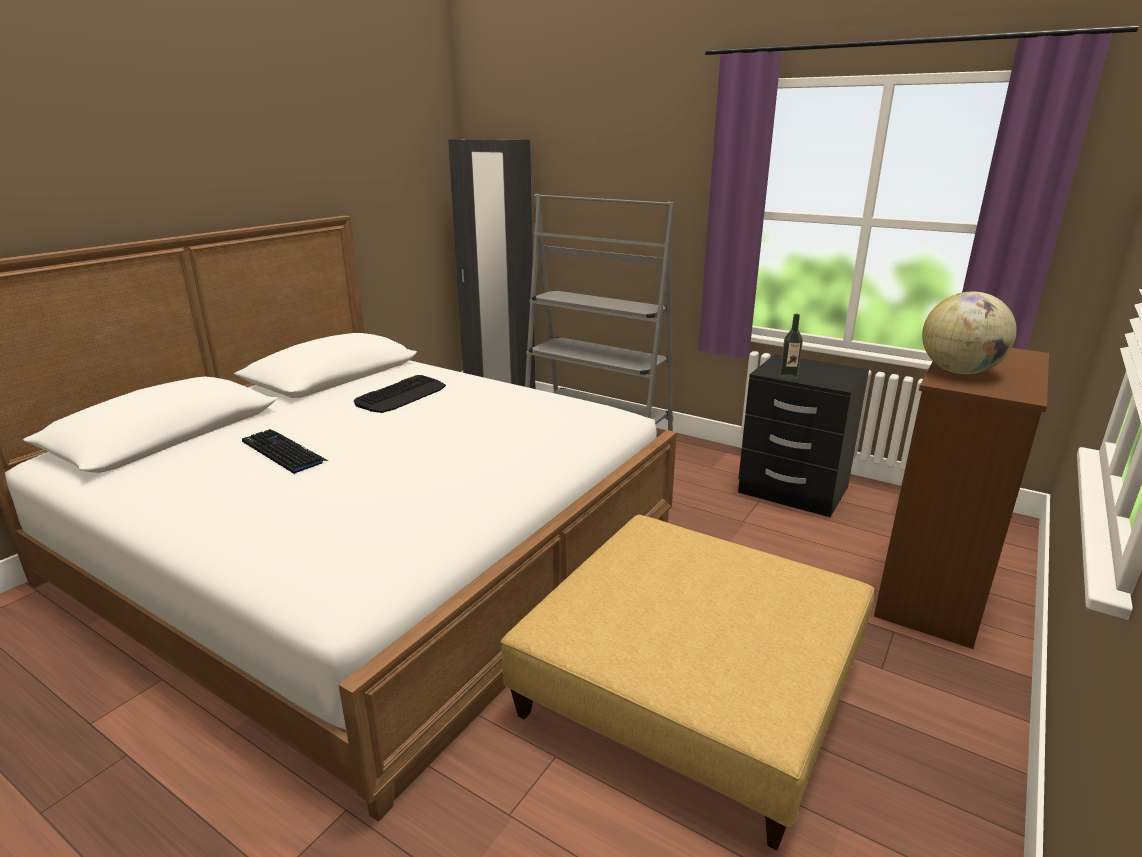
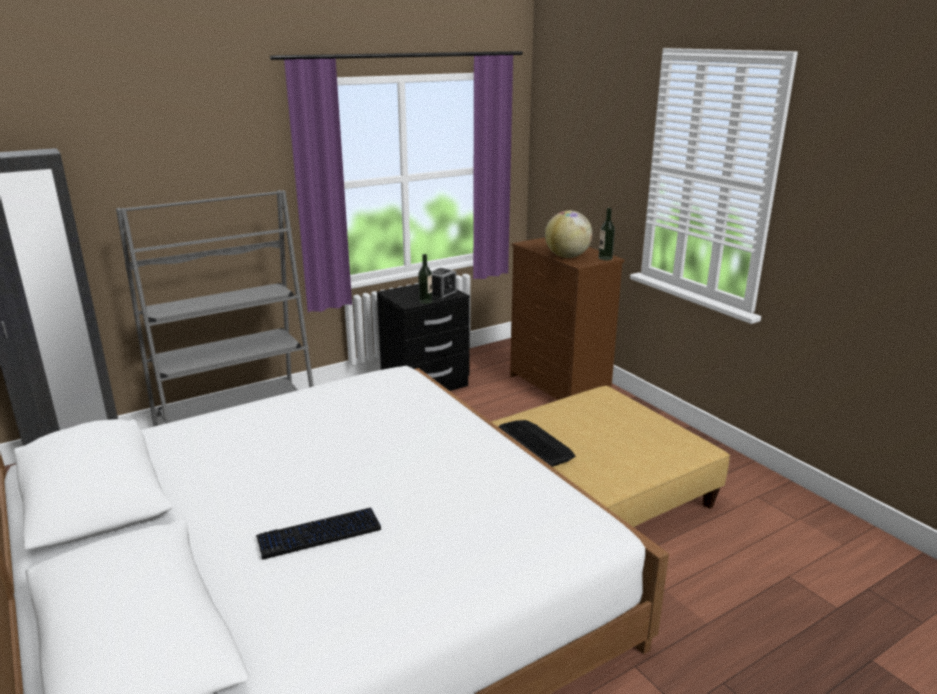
camera: 65 degrees left, 0 degrees up
(401, 395) = (241, 451): keyboard -> keyboard (534, 443)
(823, 380) = (442, 295): none -> alarm clock
(1014, 393) = (605, 258): none -> bottle

